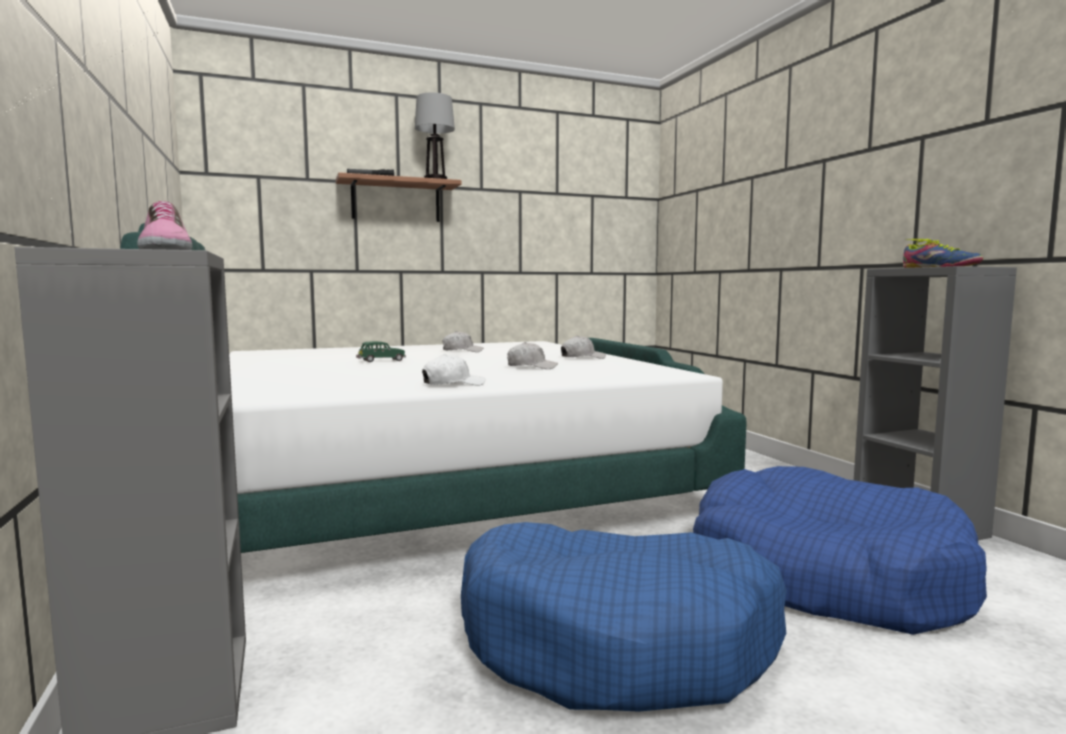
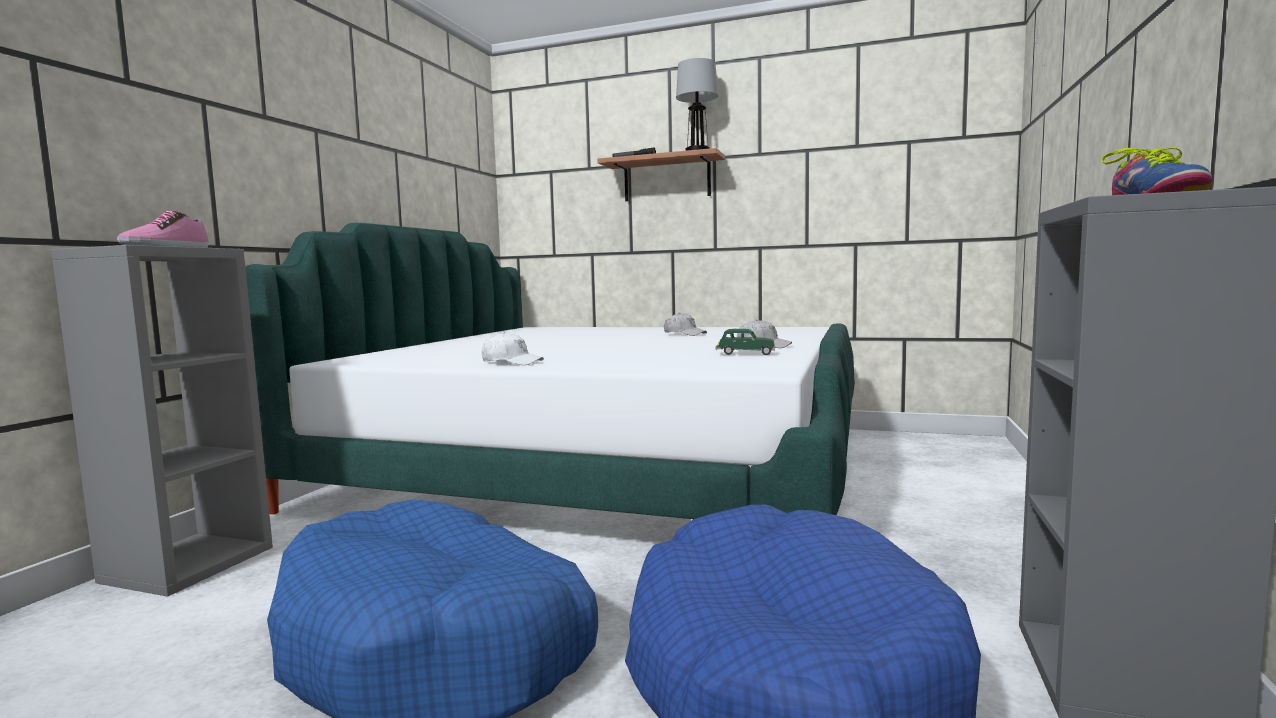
camera: 40 degrees right, 0 degrees up
(381, 361) = (572, 339): green toy car -> green toy car (745, 354)
(531, 367) = (658, 352): white cap -> none

